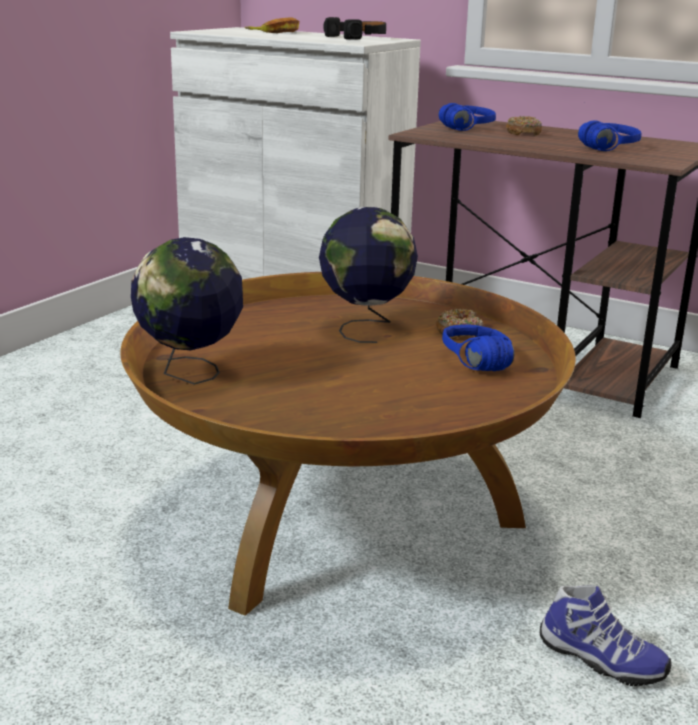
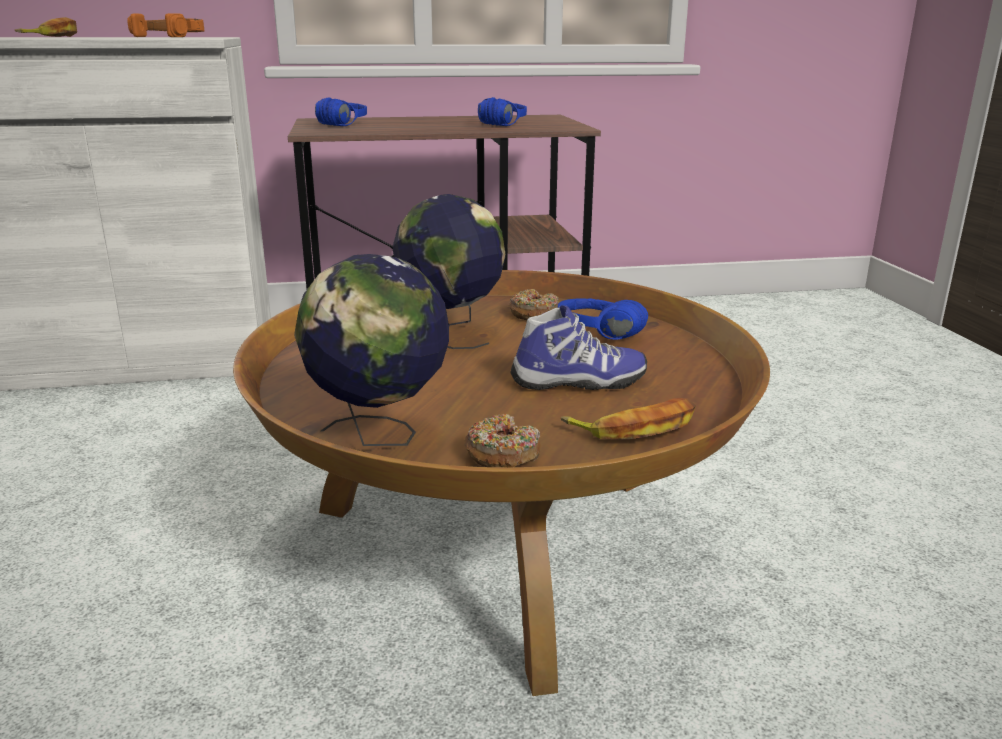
camera: 40 degrees left, 0 degrees up
(348, 428) = (635, 428): none -> banana
(358, 37) = (172, 37): black headphones -> orange headphones
(523, 133) = (401, 122): donut -> donut (502, 454)
(600, 660) = (839, 562): shoe -> shoe (579, 383)

